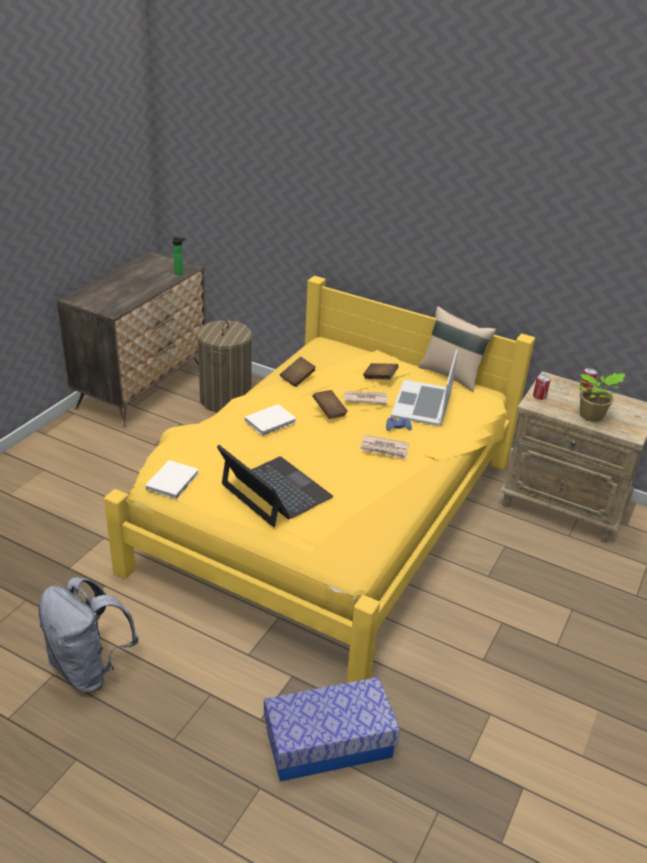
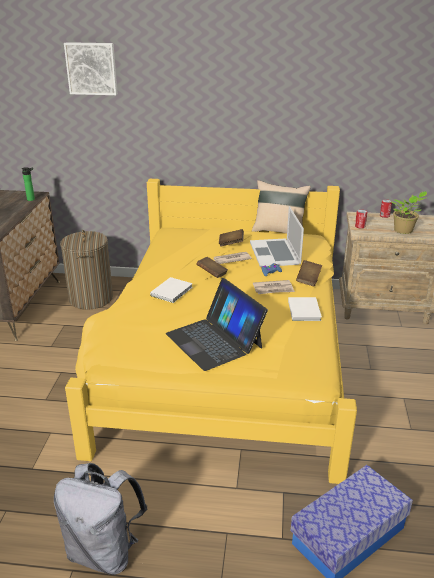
camera: 20 degrees left, 5 degrees down
(174, 481) = (123, 355): white book -> white book (304, 310)
(267, 136) = (92, 68): none -> picture
(275, 491) = (214, 340): laptop -> laptop turned 150 degrees counterclockwise
(297, 379) = (169, 258): brown book -> brown book (308, 279)

